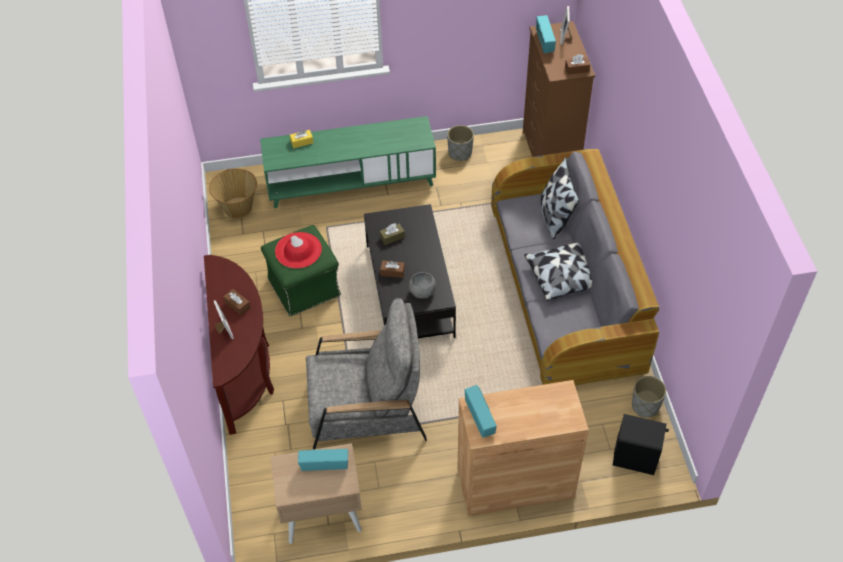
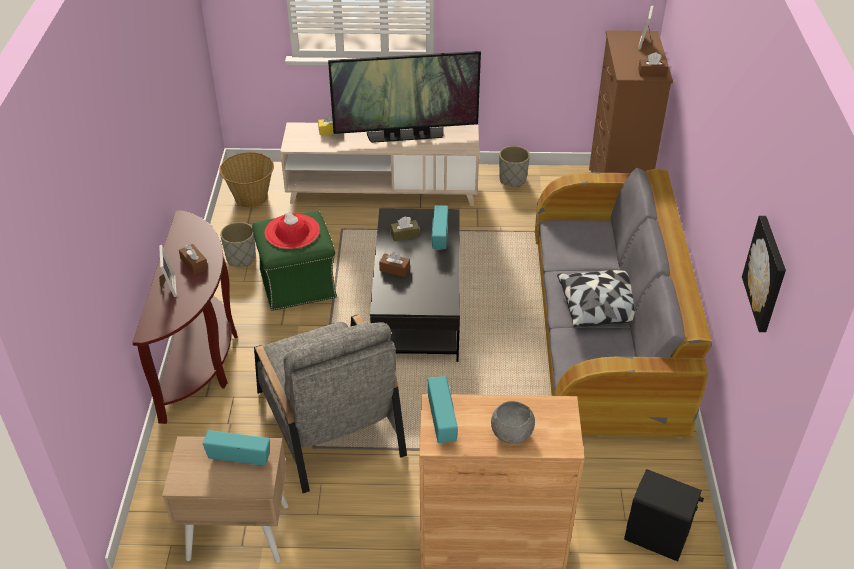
camera: 10 degrees right, 10 degrees down
(351, 182) = (382, 191): green tv stand -> beige tv stand
(366, 410) = (329, 423): grey armchair -> grey armchair turned 60 degrees clockwise
(368, 137) = (406, 135): none -> television
(422, 291) = (424, 294): grey bowl -> grey bowl (512, 433)
(544, 42) = (619, 45): radio -> radio (439, 237)
(555, 216) = (605, 245): pillow -> none
(645, 406) = (681, 476): grey planter -> grey planter (241, 258)
(702, 275) = (767, 273): none -> picture

